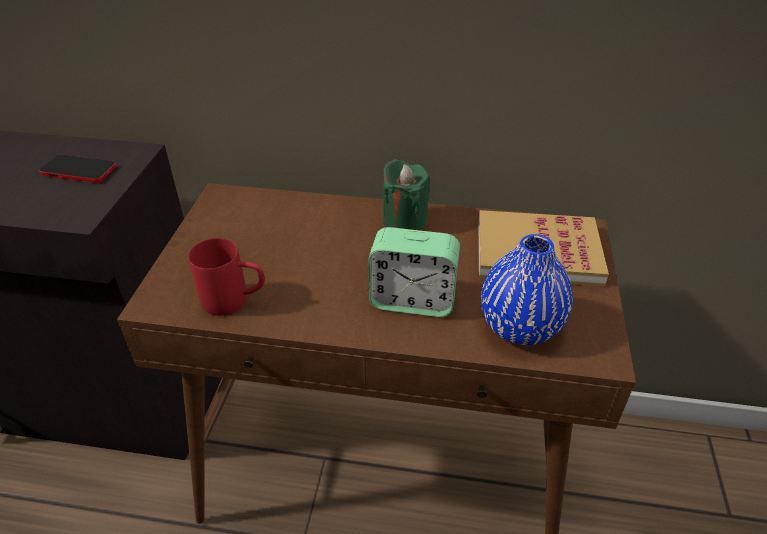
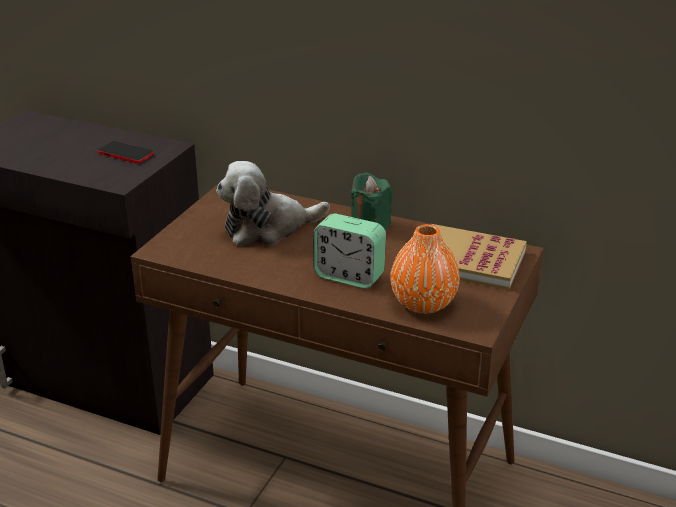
camera: 15 degrees right, 10 degrees down
(235, 301) = (216, 257): red mug -> none
(286, 244) = (268, 228): none -> plush toy
(519, 327) = (423, 303): blue vase -> orange vase

